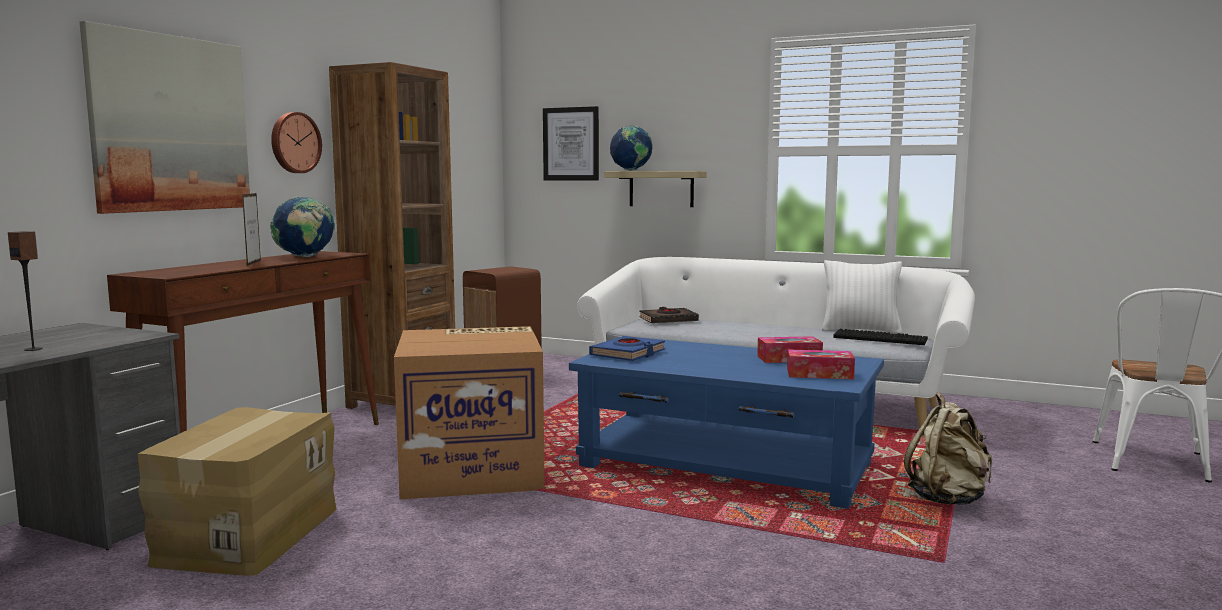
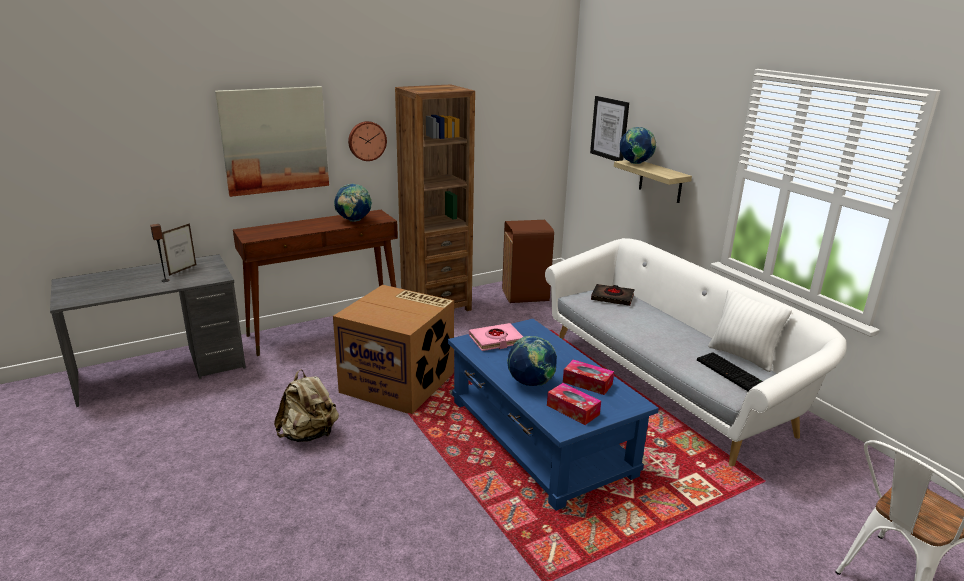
camera: 35 degrees right, 15 degrees up
(247, 535) = (253, 391): cardboard box -> none
(254, 263) = (314, 226): picture frame -> picture frame (183, 270)
(628, 354) = (496, 340): blue book -> pink book
(738, 369) = (531, 383): none -> globe
(948, 499) = (639, 535): beige backpack -> beige backpack (309, 435)

